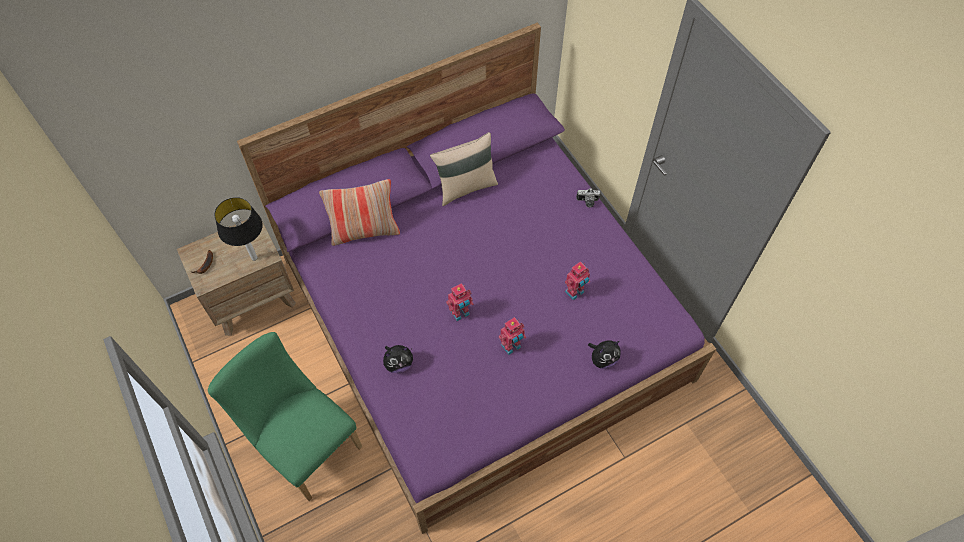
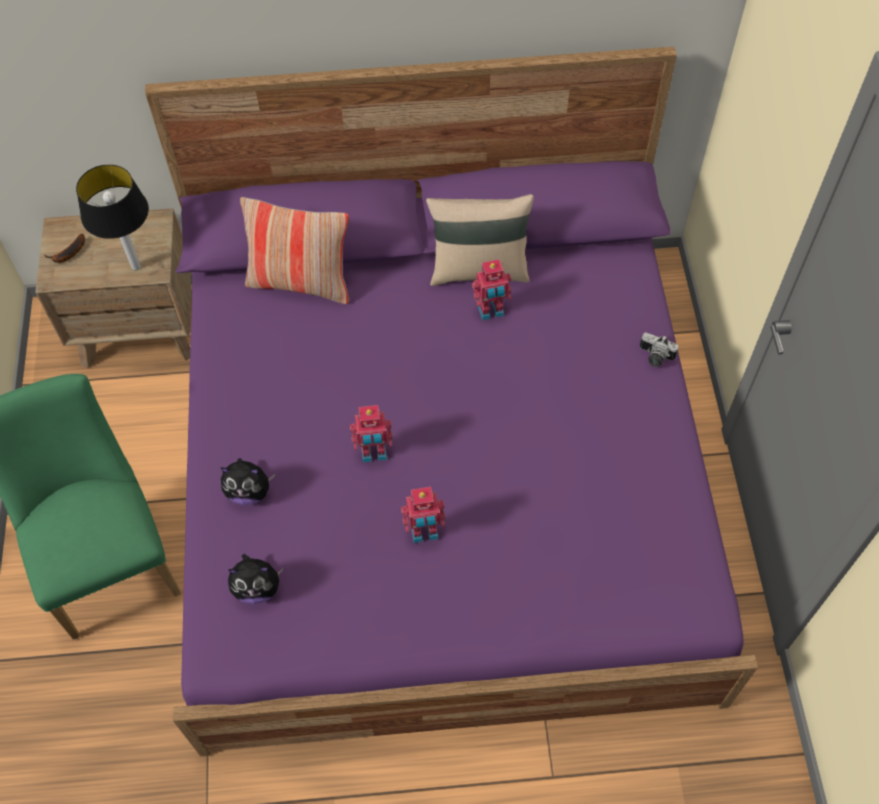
camera: 25 degrees right, 0 degrees up
(575, 292) = (564, 488): toy robot -> toy robot (491, 311)
(603, 359) = (554, 608): plush toy -> plush toy (257, 588)

